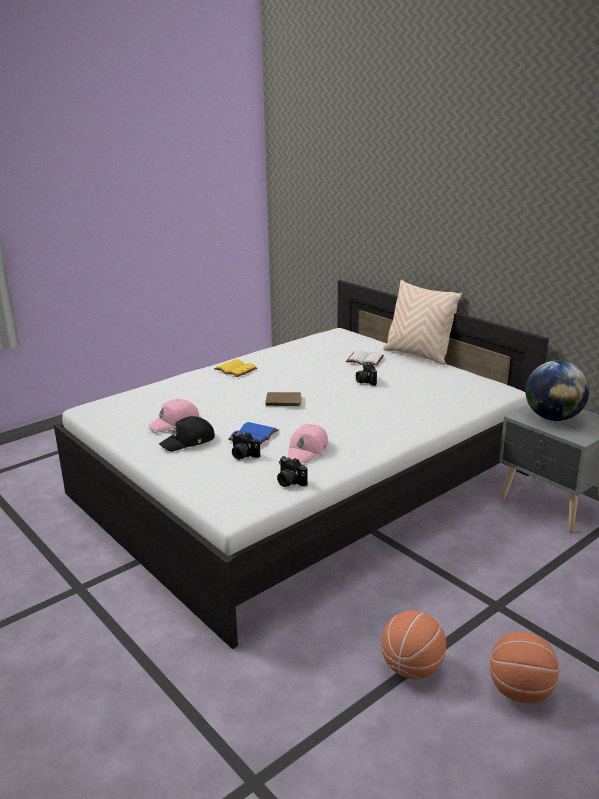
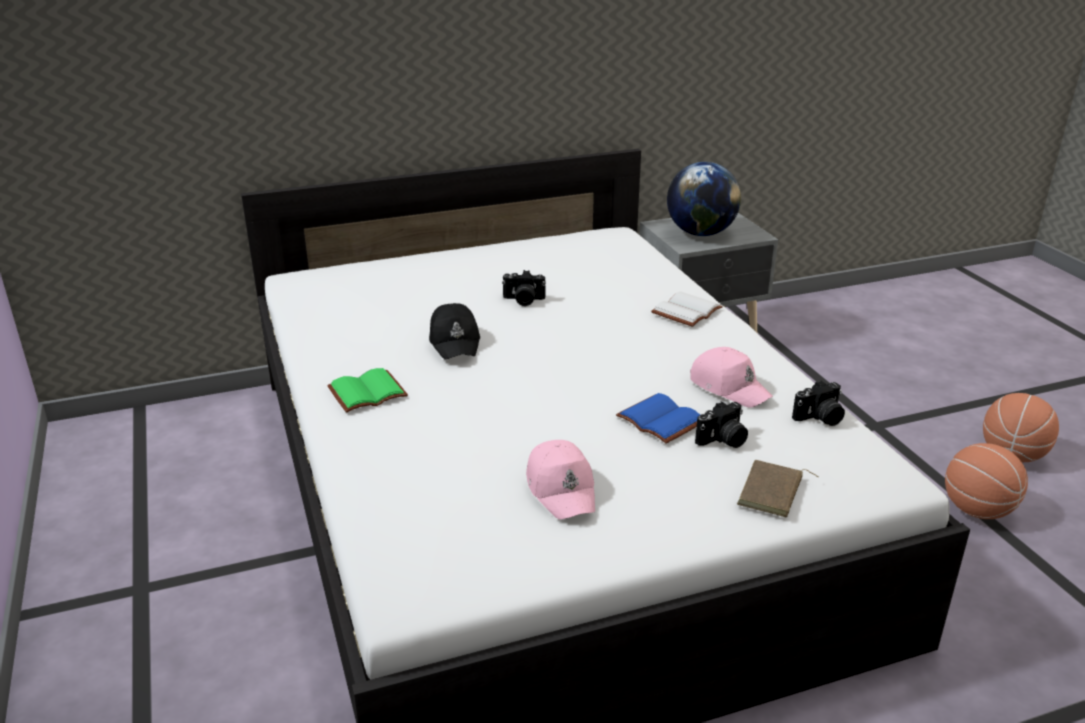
camera: 70 degrees left, 5 degrees up
(188, 441) = (647, 485): black cap -> black cap (455, 341)
(234, 370) = (367, 394): yellow book -> green book
(283, 402) = (551, 374): brown book -> brown book (772, 493)
(364, 360) = (443, 285): white book -> white book (687, 312)
(418, 355) = (459, 249): beige pillow -> none

